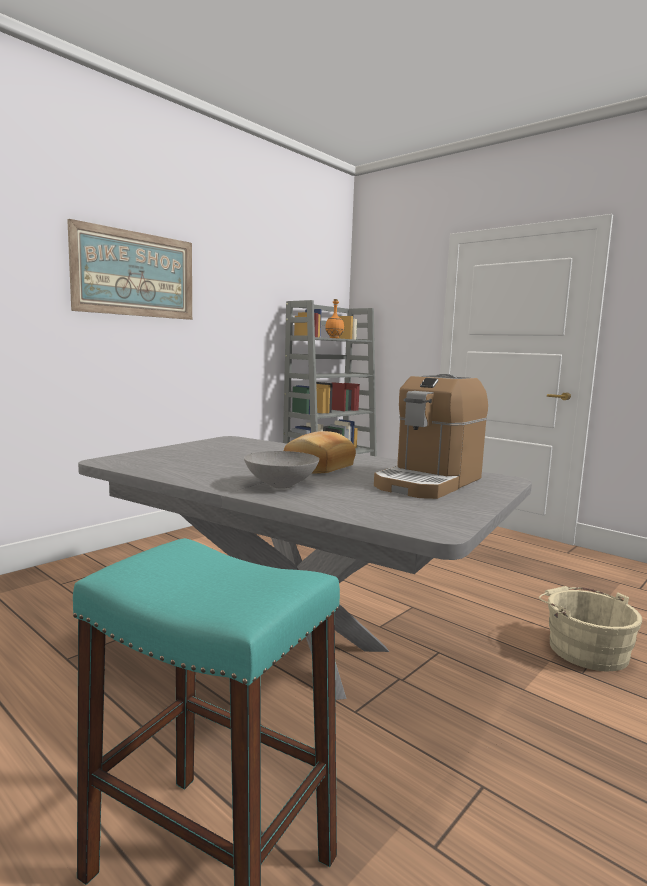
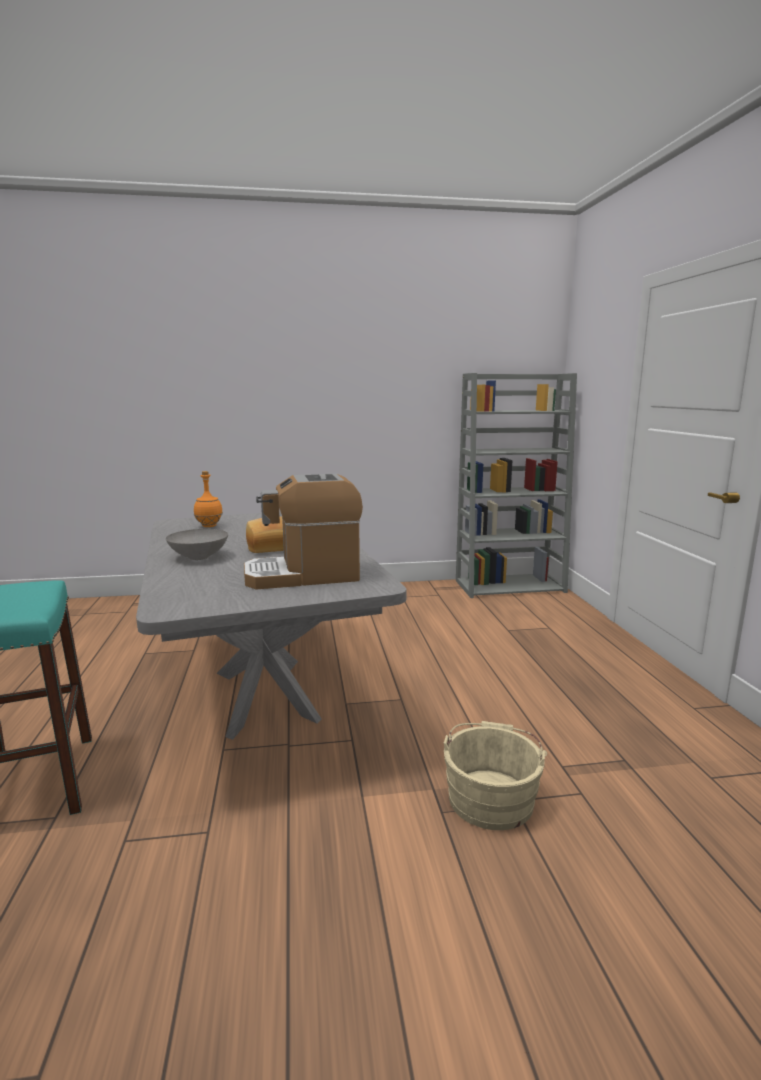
camera: 40 degrees right, 5 degrees up
(135, 274) = (293, 365): picture -> none
(334, 338) = (515, 411): orange bottle -> orange bottle (209, 526)

